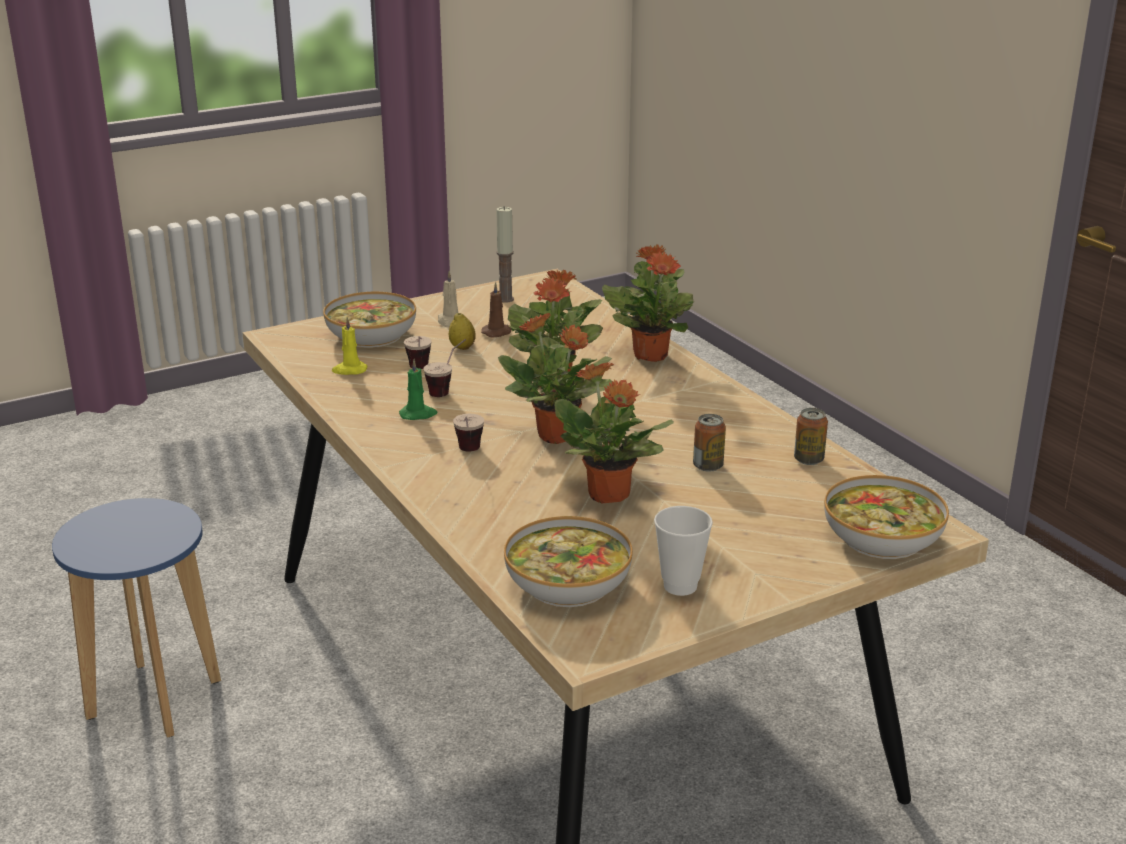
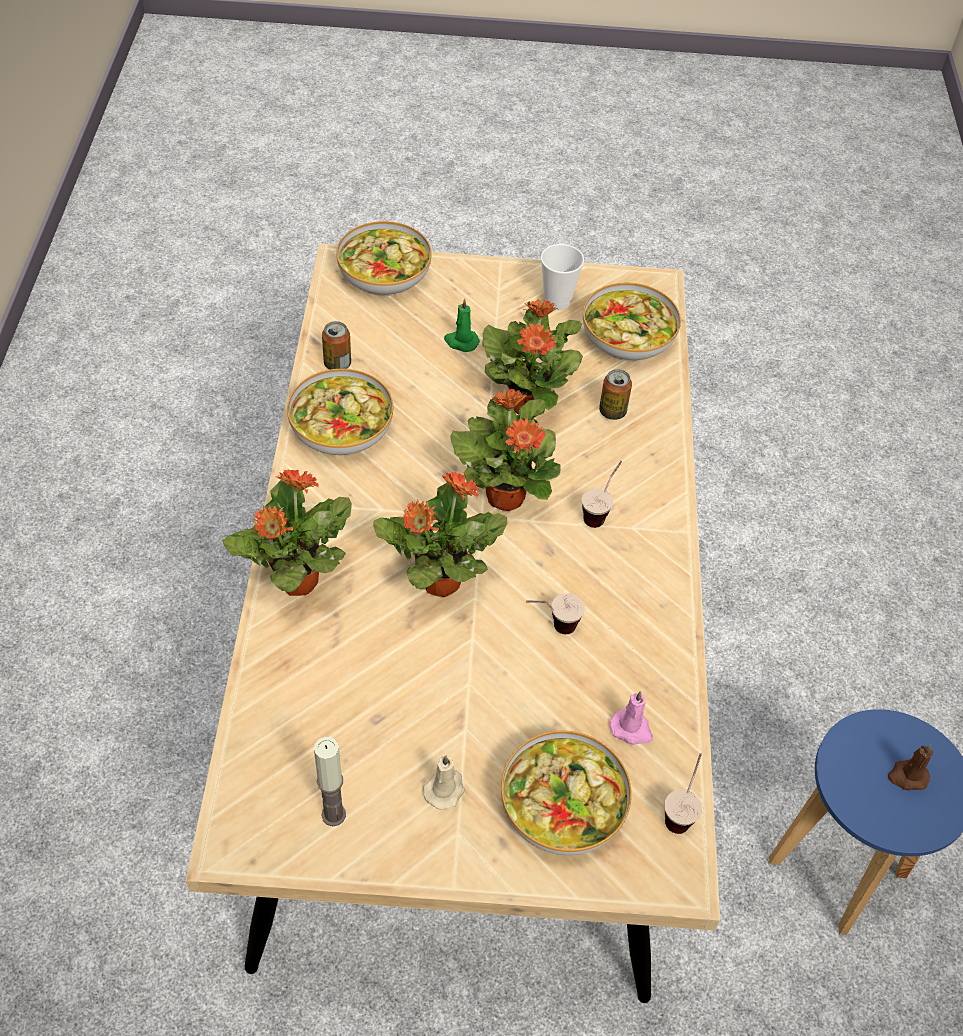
camera: 150 degrees left, 25 degrees up
(349, 370) = (632, 729): yellow candle -> pink candle
(418, 414) = (607, 598): green candle -> green candle (461, 341)
(420, 371) = (555, 684): cup -> cup (681, 809)
(462, 348) = (477, 711): lemon -> none
(497, 332) = (411, 726): brown candle -> brown candle (907, 776)
(708, 466) = (421, 396): can -> can (612, 411)
(739, 425) = (341, 429): none -> bowl

